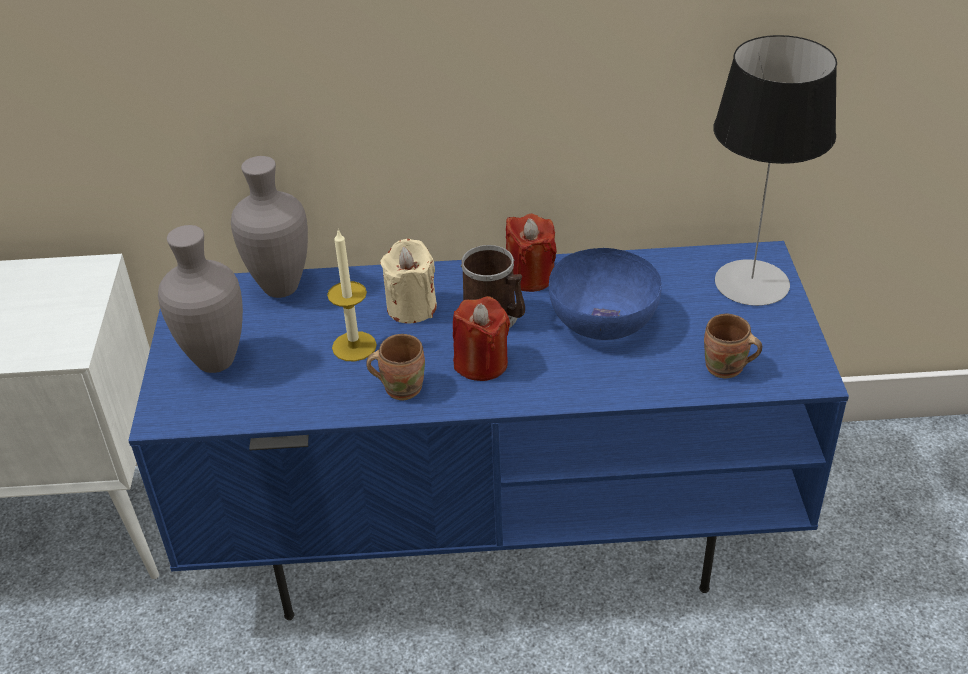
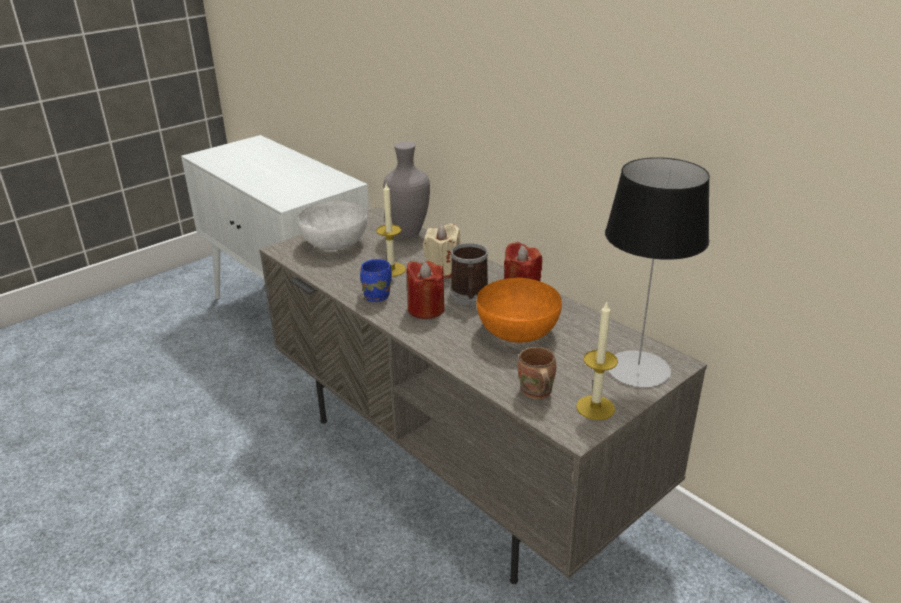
camera: 50 degrees right, 10 degrees down
(216, 360) = (336, 242): grey vase -> white bowl
(401, 387) = (377, 295): brown mug -> blue mug
(495, 528) = (459, 461): blue tv stand -> grey tv stand
(601, 320) = (517, 330): blue bowl -> orange bowl
(786, 344) = (595, 407): none -> candle

